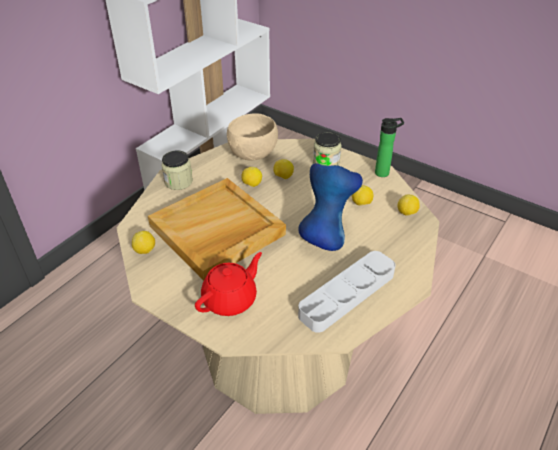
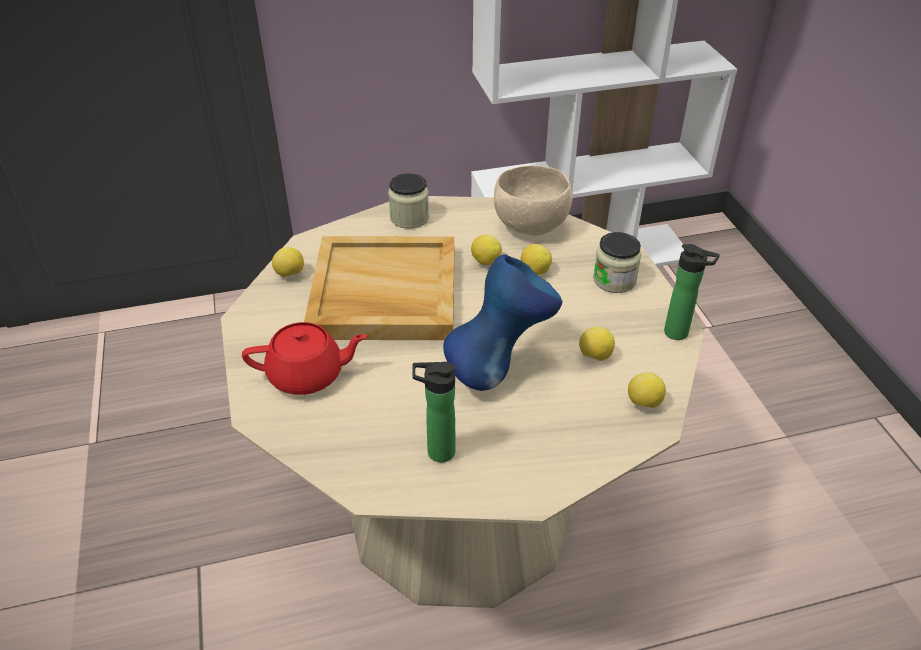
camera: 40 degrees right, 0 degrees up
(347, 294) = (436, 452): grey tray -> bottle

